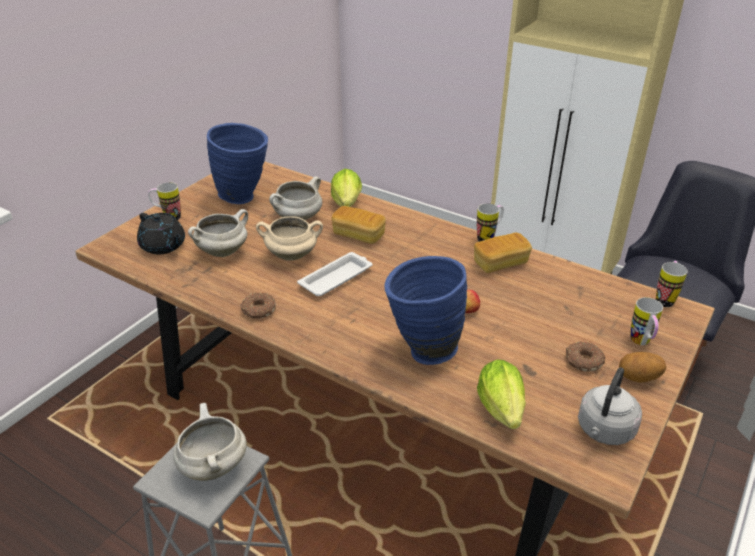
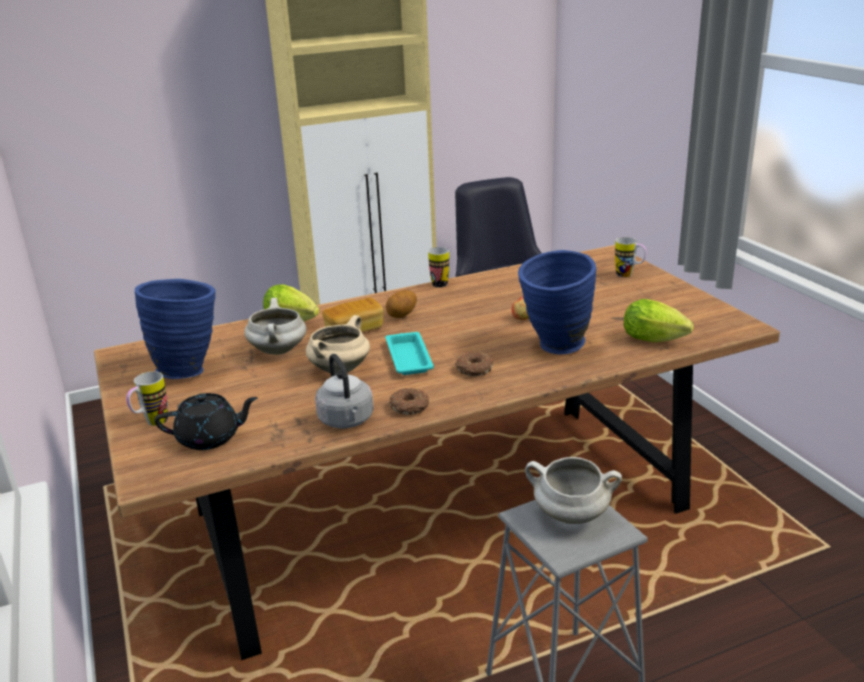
camera: 55 degrees left, 10 degrees down
(223, 251) = (277, 404): white cooking pot -> none
(337, 278) = (408, 357): white tray -> turquoise tray
(500, 263) = (479, 288): bread -> none
(583, 361) = (628, 298): donut -> donut (474, 370)
(604, 431) = (704, 314): grey kettle -> grey kettle (347, 421)
(638, 378) = (663, 288): potato -> potato (402, 315)
(665, 298) = (590, 253): mug -> none

